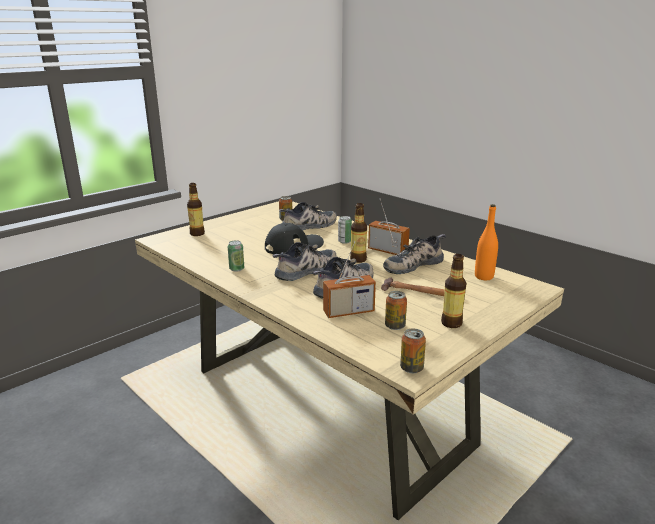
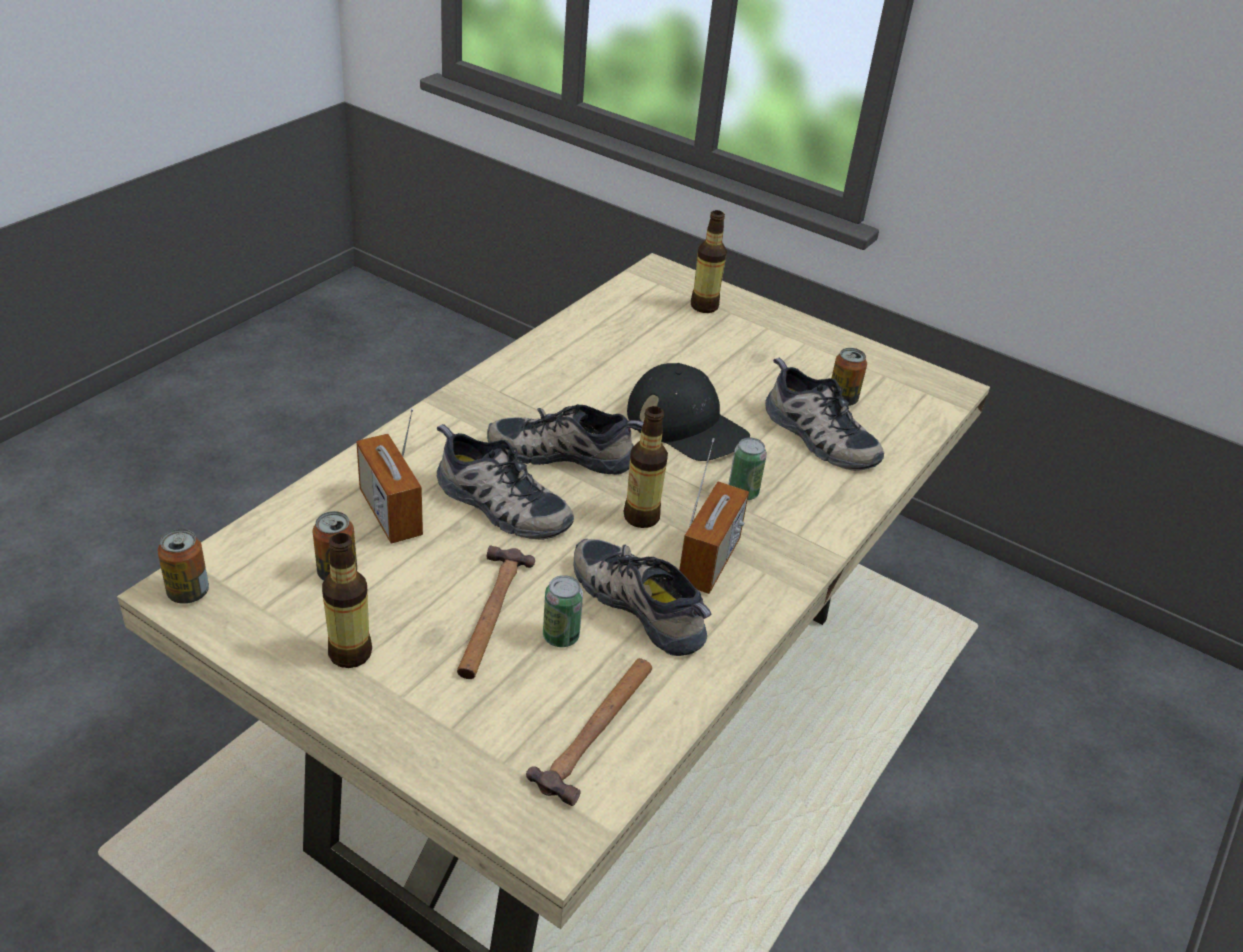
camera: 75 degrees right, 15 degrees up
(236, 269) = (551, 371): can -> can (561, 636)
(307, 270) = (564, 451): shoe -> shoe turned 150 degrees clockwise
(484, 277) = (598, 730): orange bottle -> hammer

